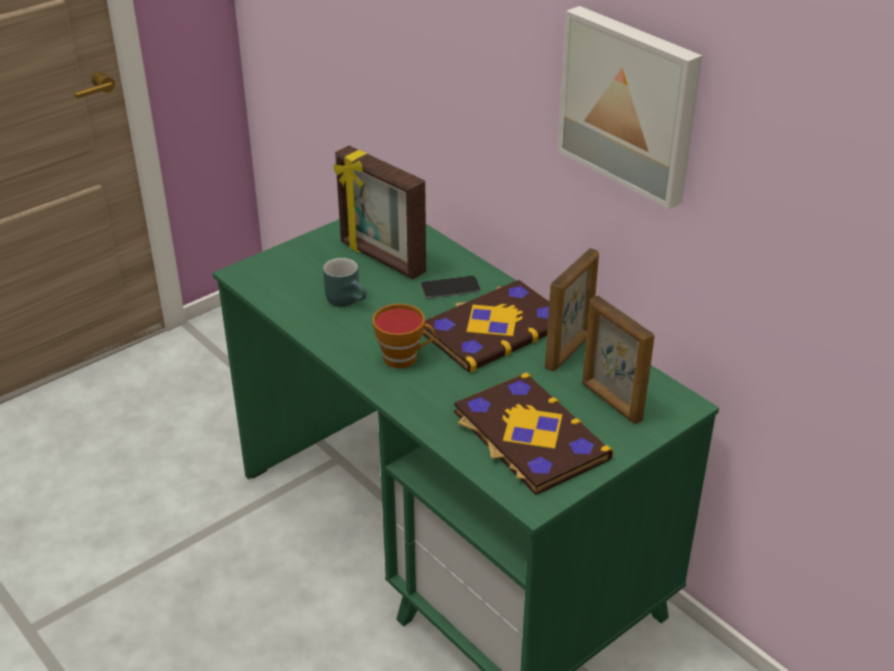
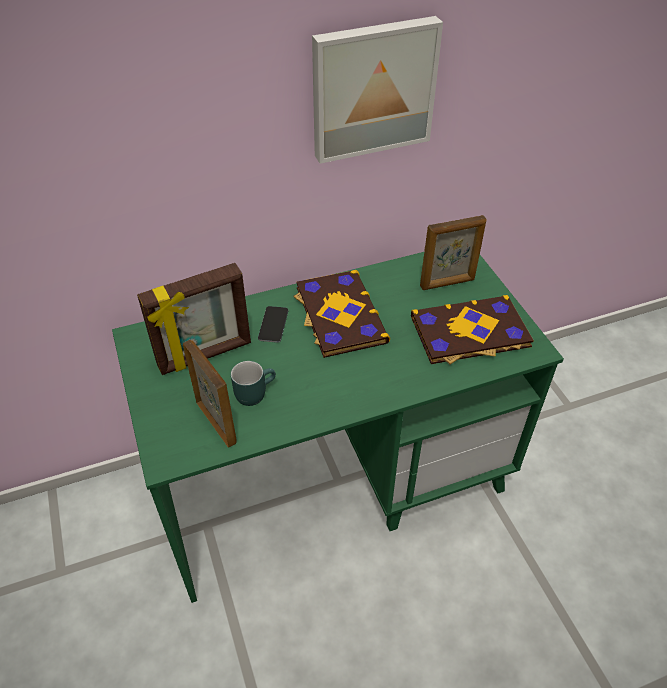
camera: 70 degrees left, 10 degrees up
(404, 358) = (352, 375): cup -> none
(569, 351) = (384, 285): picture frame -> picture frame (216, 422)

